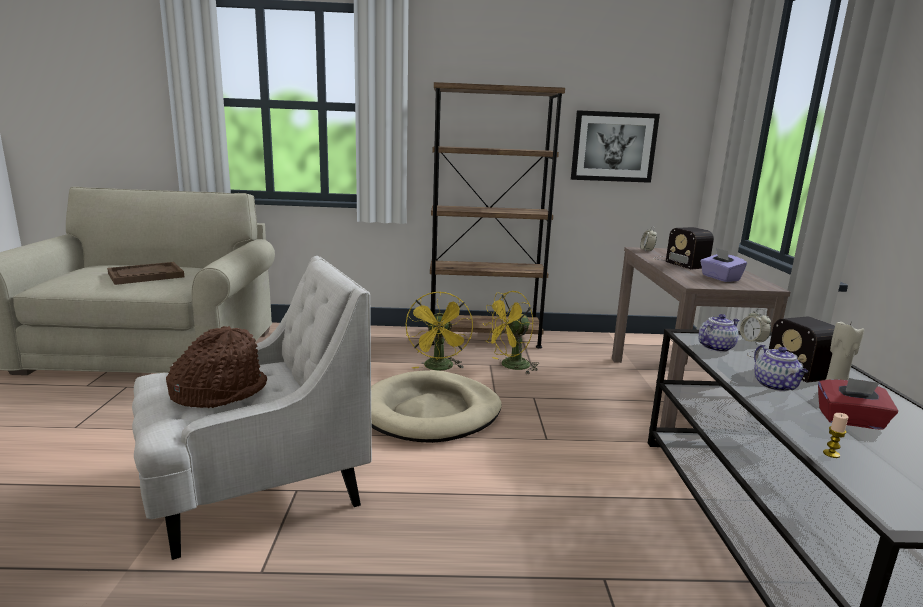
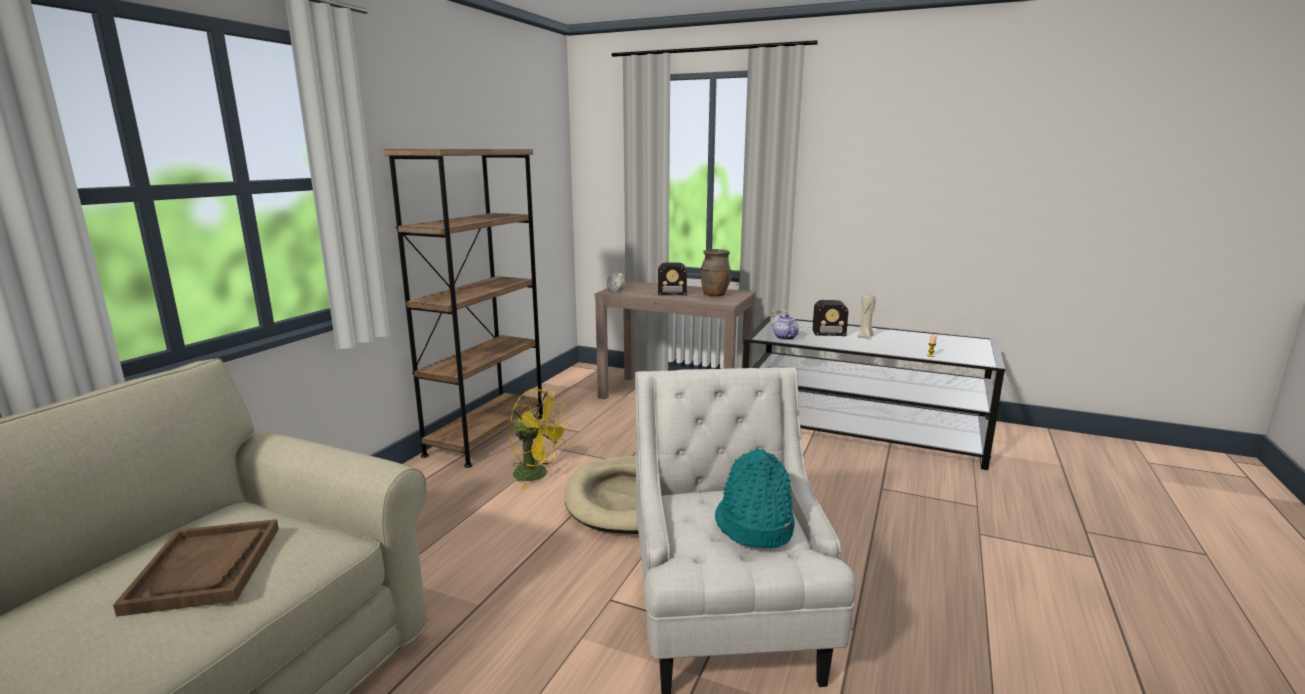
camera: 65 degrees left, 0 degrees up
(220, 392) = (754, 525): brown hat -> turquoise hat
(510, 366) = (570, 440): yellow fan -> none
(613, 147) = (524, 201): picture -> none
(720, 278) = (715, 295): purple tissue box -> brown vase
(776, 386) = (849, 342): teapot -> none
(850, 420) = (894, 342): red tissue box -> none

